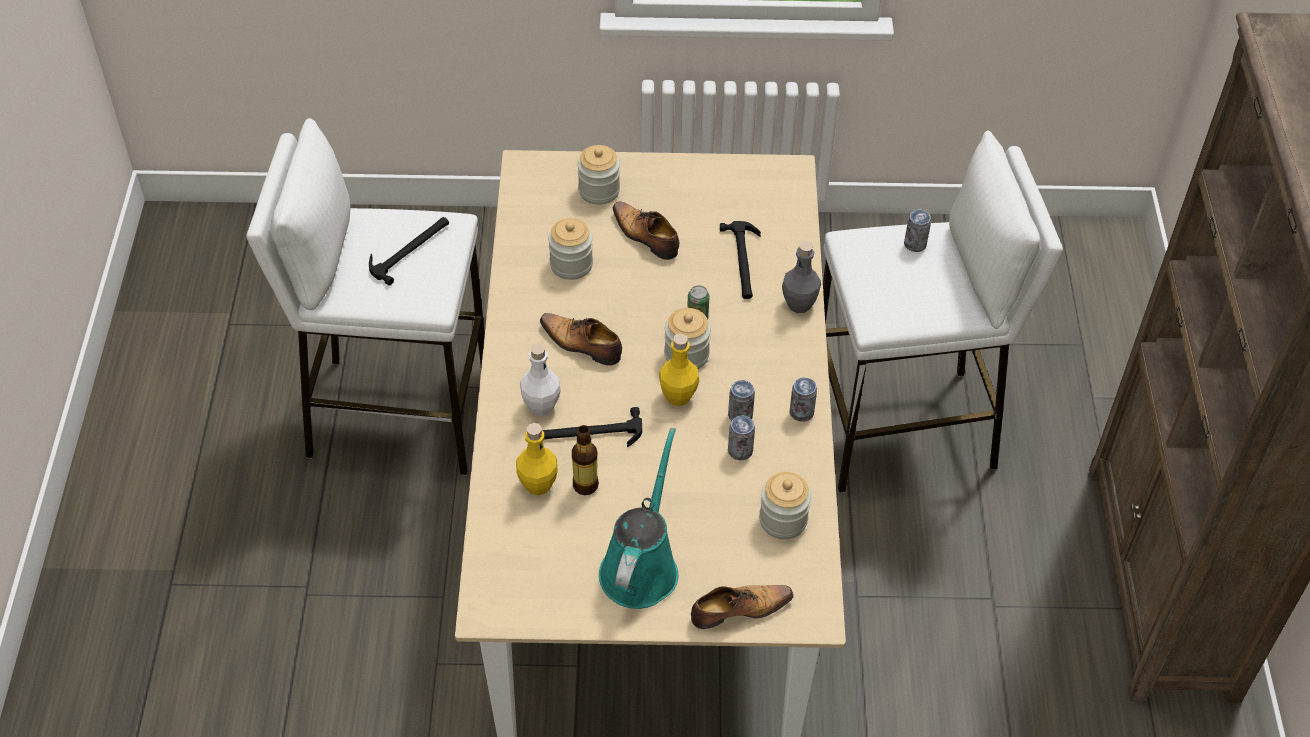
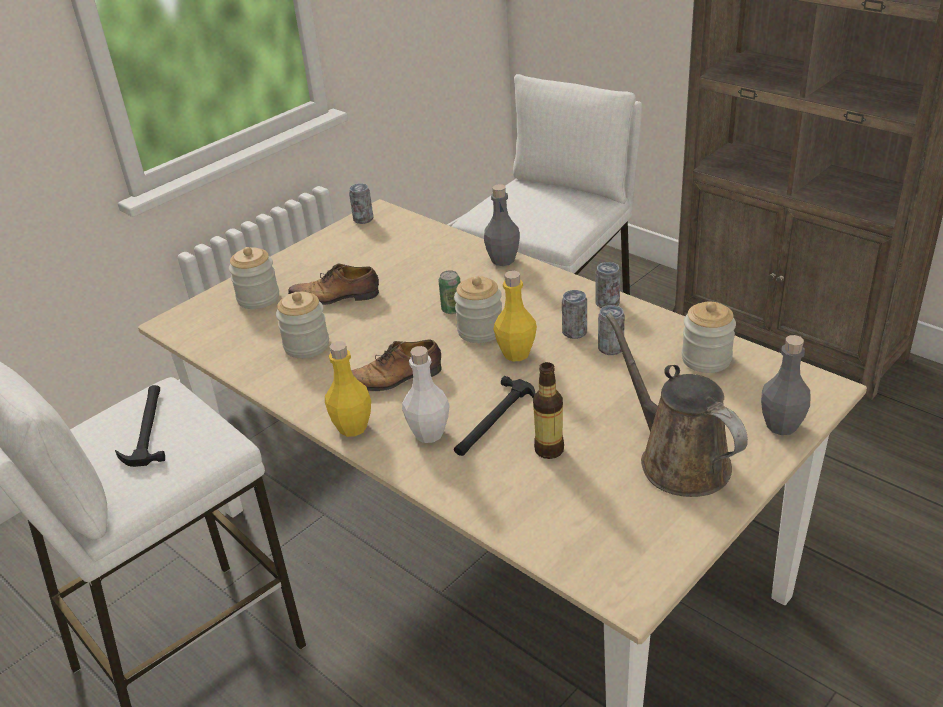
camera: 45 degrees left, 15 degrees down
(538, 485) = (514, 479): yellow bottle -> yellow bottle (352, 427)
(641, 566) = (678, 460): turquoise watering can -> brown watering can
(738, 610) = (781, 425): shoe -> grey bottle
(743, 262) = (429, 266): hammer -> none
(915, 244) = (517, 195): can -> can (363, 219)

